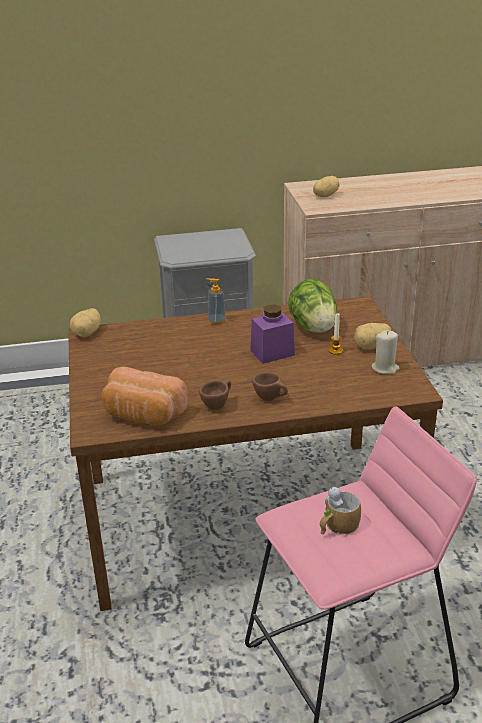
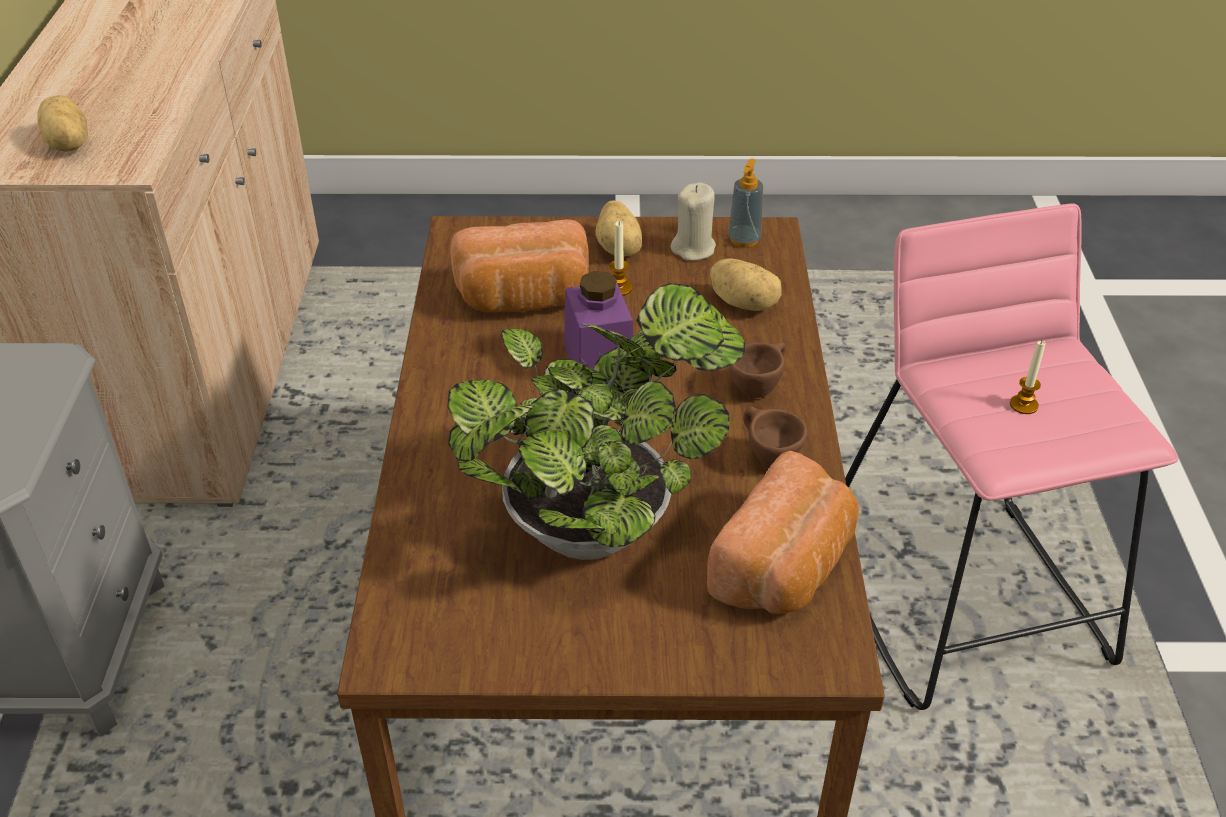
camera: 80 degrees left, 10 degrees up
(88, 333) = (389, 650): potato -> potato (744, 303)
(162, 366) = (598, 523): none -> potted plant
(216, 321) = (435, 420): soap dispenser -> soap dispenser (744, 239)
(313, 327) = (524, 299): lettuce -> bread
(337, 526) = (1023, 405): mug -> candle

